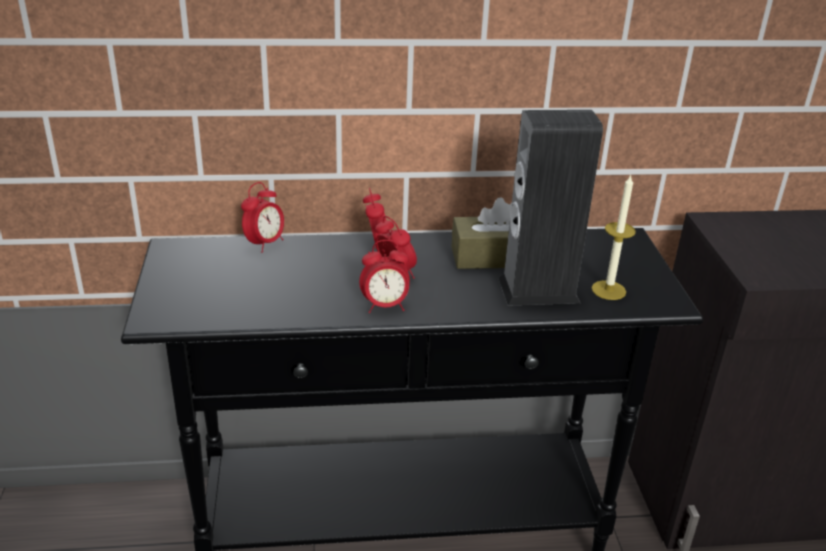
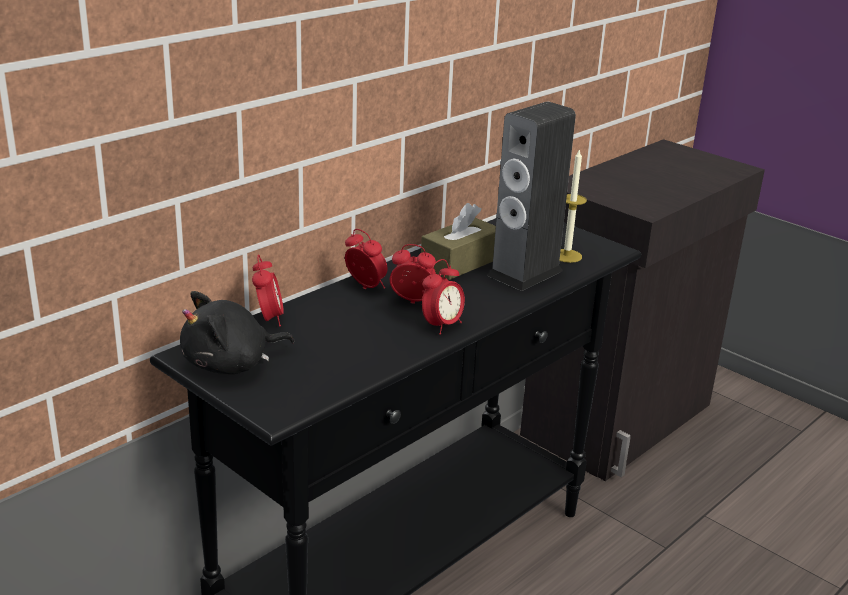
camera: 40 degrees left, 5 degrees down
(184, 267) = (231, 364): none -> black plush toy

